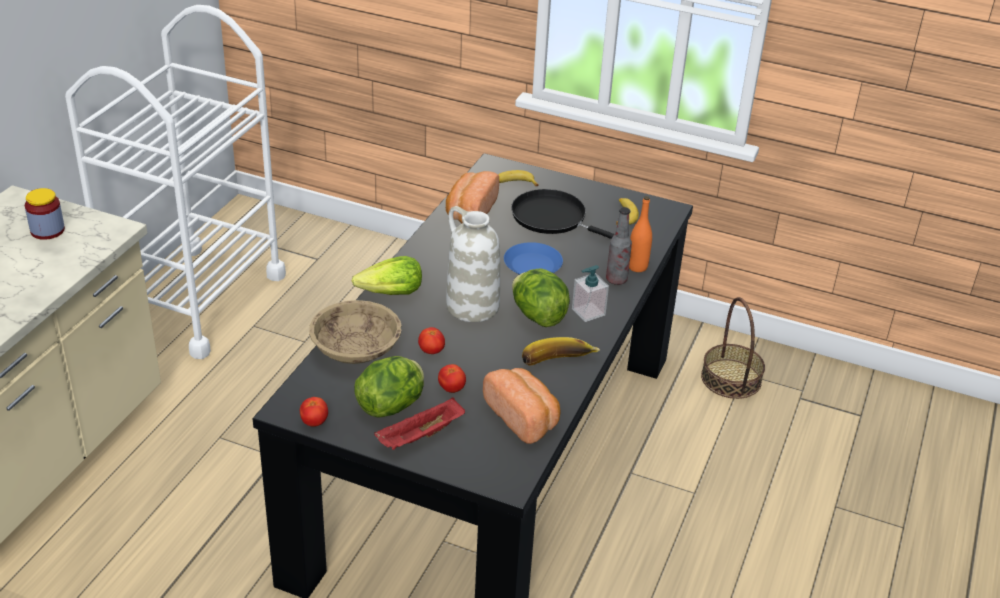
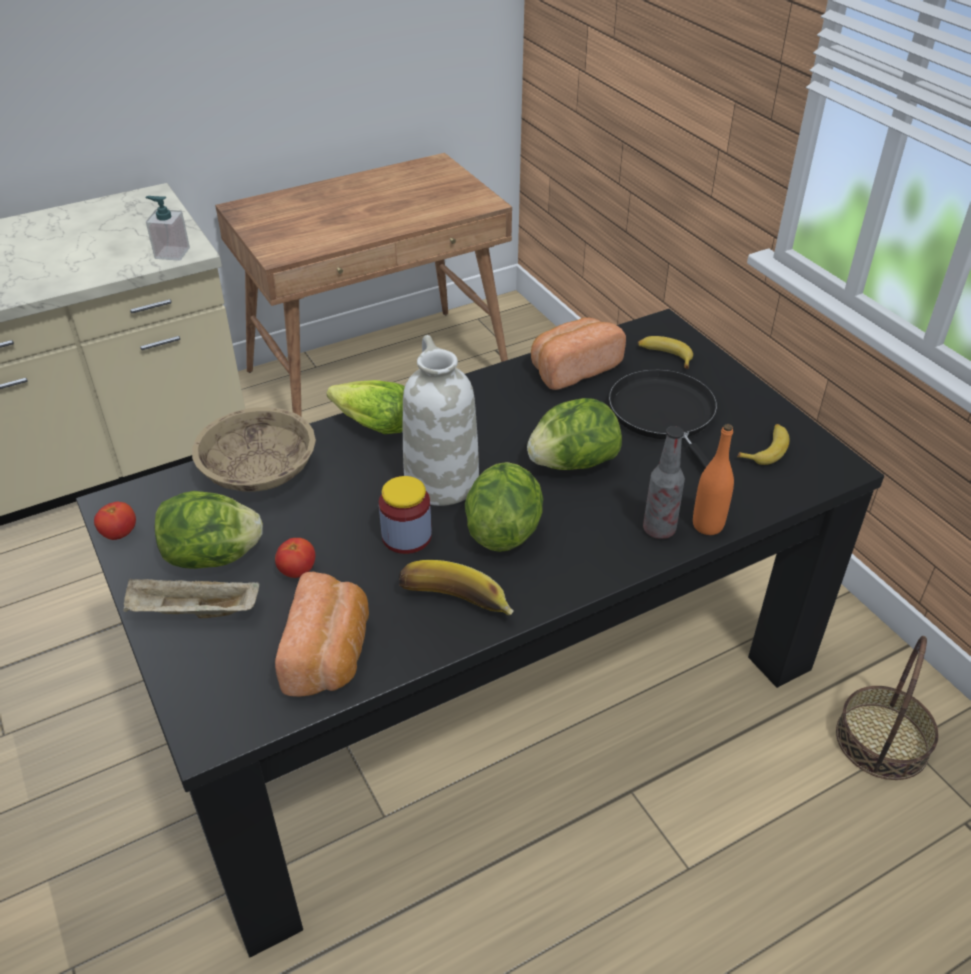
camera: 40 degrees right, 5 degrees up
(47, 230) = (136, 231): jar -> jar (406, 536)
(195, 300) = (379, 374): white cart -> brown desk
(420, 437) = (192, 612): red tray -> beige tray
(431, 351) = (332, 513): tomato -> none
(533, 265) = (572, 463): blue plate -> lettuce
(588, 312) = (572, 555): soap dispenser -> soap dispenser (172, 253)

